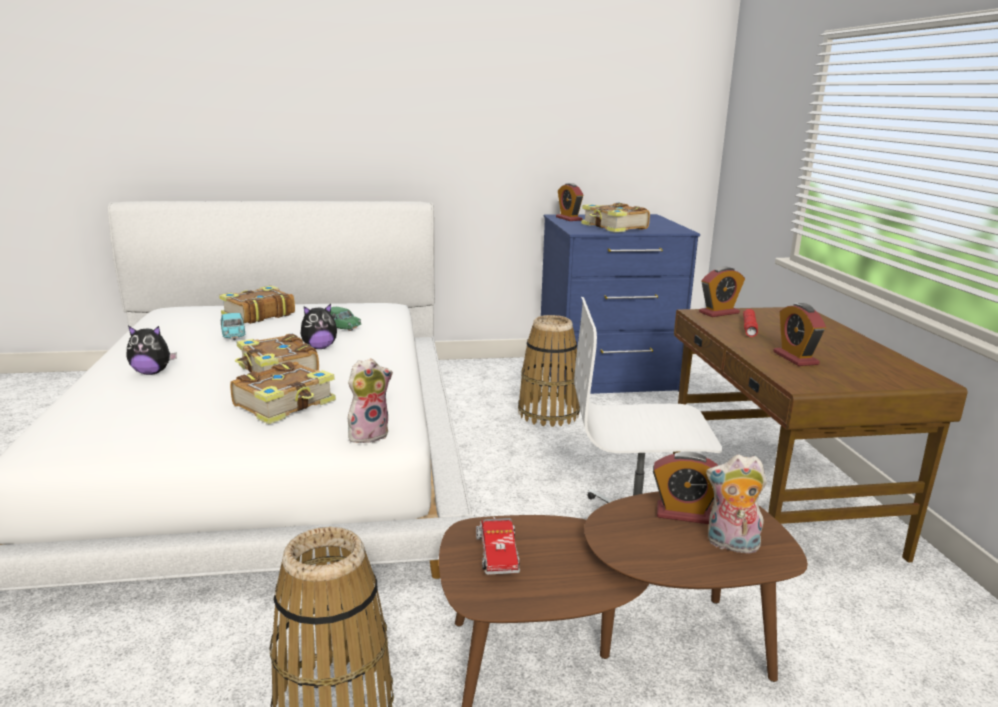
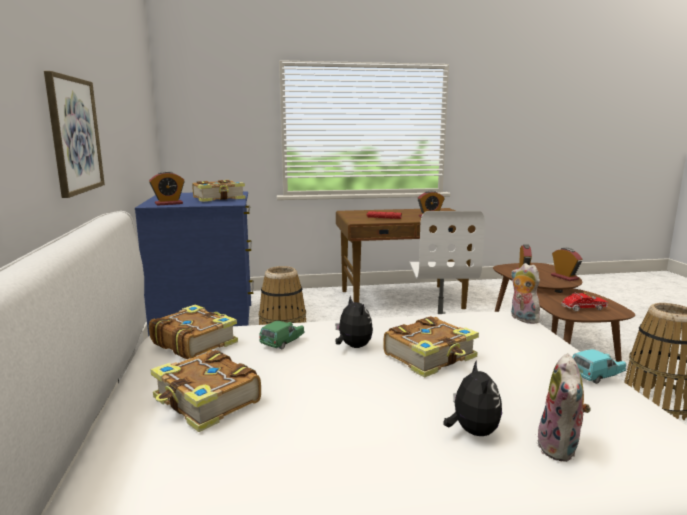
camera: 90 degrees left, 5 degrees down
(233, 336) = (314, 401): turquoise toy car -> turquoise toy car (596, 376)
(286, 404) = (503, 344): book -> book (194, 342)
(412, 137) = (74, 135): none -> picture
(719, 312) = (356, 219): alarm clock -> alarm clock (564, 277)
(731, 545) = (541, 269): plush toy -> plush toy (561, 448)

